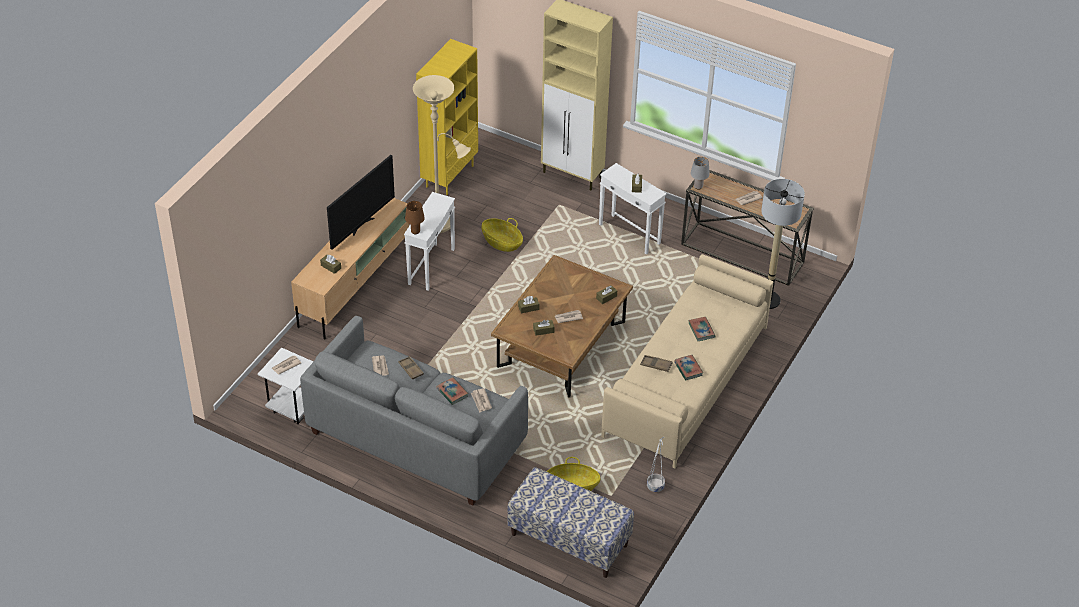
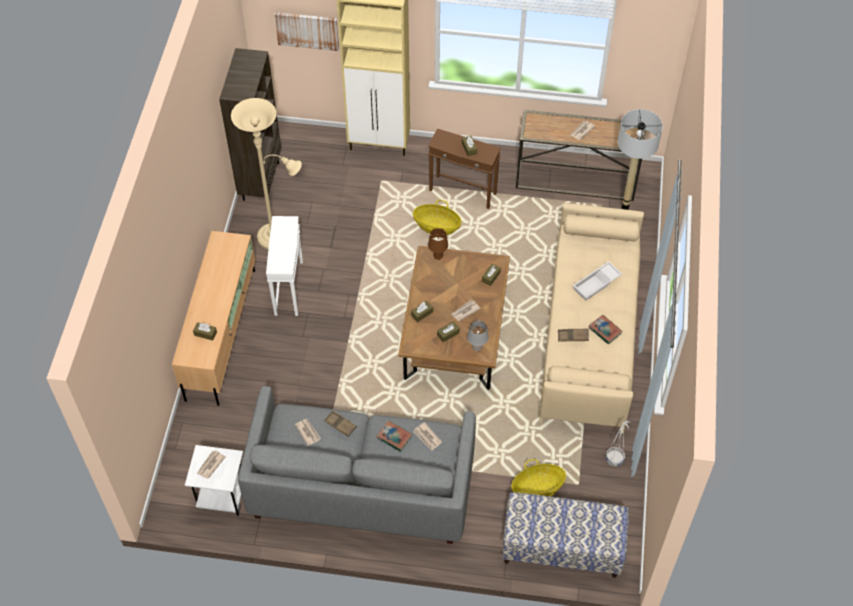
camera: 20 degrees left, 10 degrees up
(361, 225) = (215, 275): television -> none
(415, 231) = (276, 267): brown table lamp -> brown table lamp (438, 256)
(449, 175) = (260, 181): yellow bookcase -> brown bookcase
(502, 243) = (345, 239): basket -> basket (436, 226)
(524, 43) = (307, 30): none -> picture
(629, 234) = (463, 192): white side table -> brown side table
(698, 186) = (529, 132): grey table lamp -> grey table lamp (477, 347)
(701, 330) = (597, 284): book -> white tray

